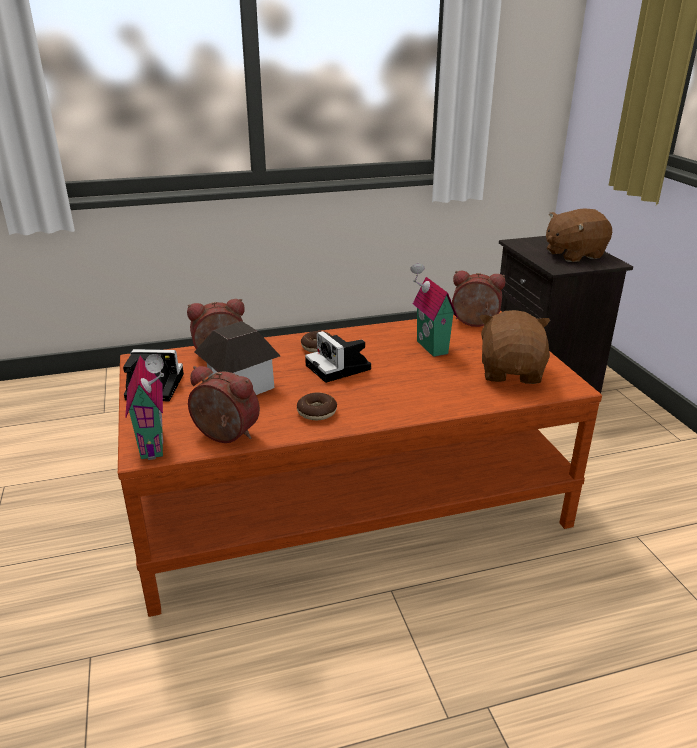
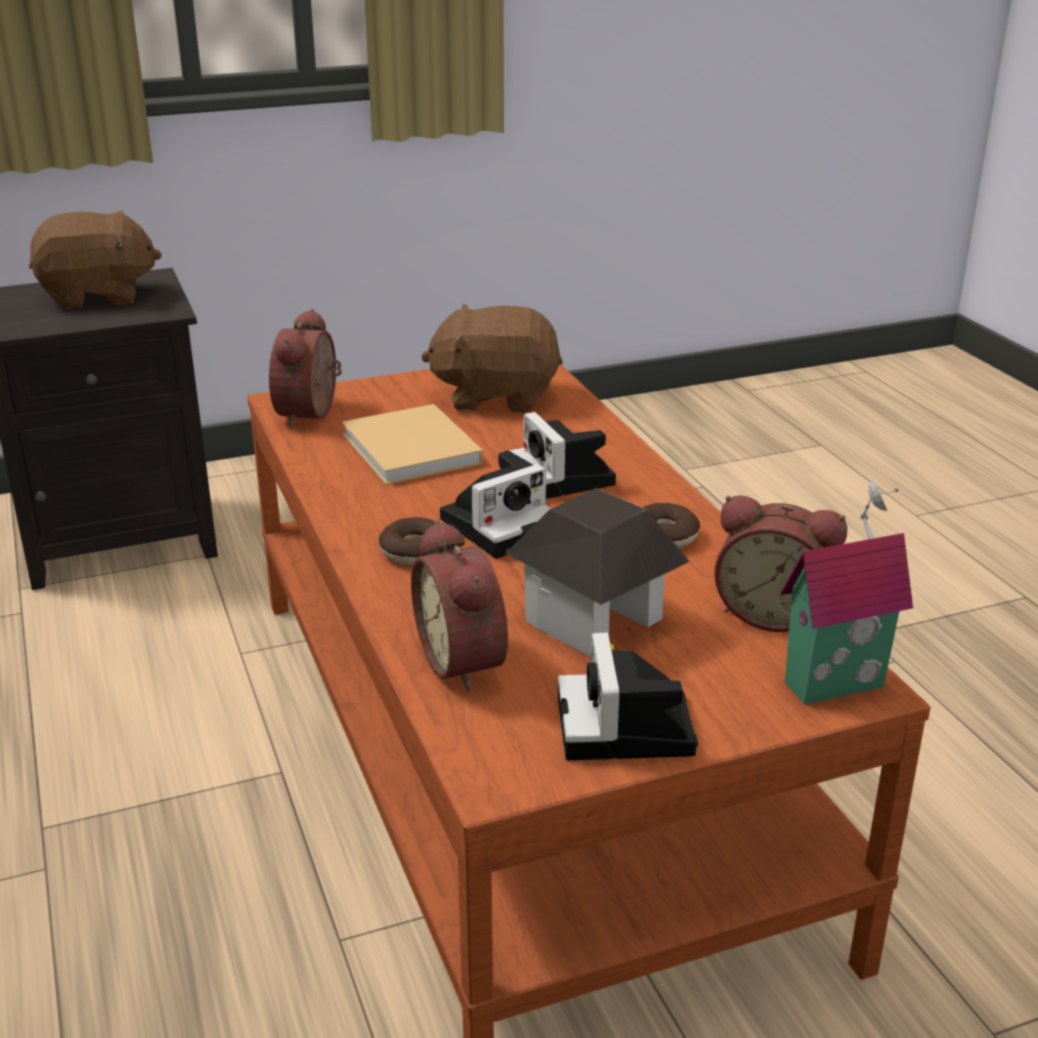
camera: 95 degrees left, 0 degrees up
(224, 436) = (774, 613): alarm clock -> alarm clock turned 90 degrees counterclockwise
(392, 386) = (561, 479): none -> camera
(429, 347) = (412, 451): toy house -> beige book
(573, 254) = (98, 296): brown plush toy -> brown plush toy turned 75 degrees counterclockwise

